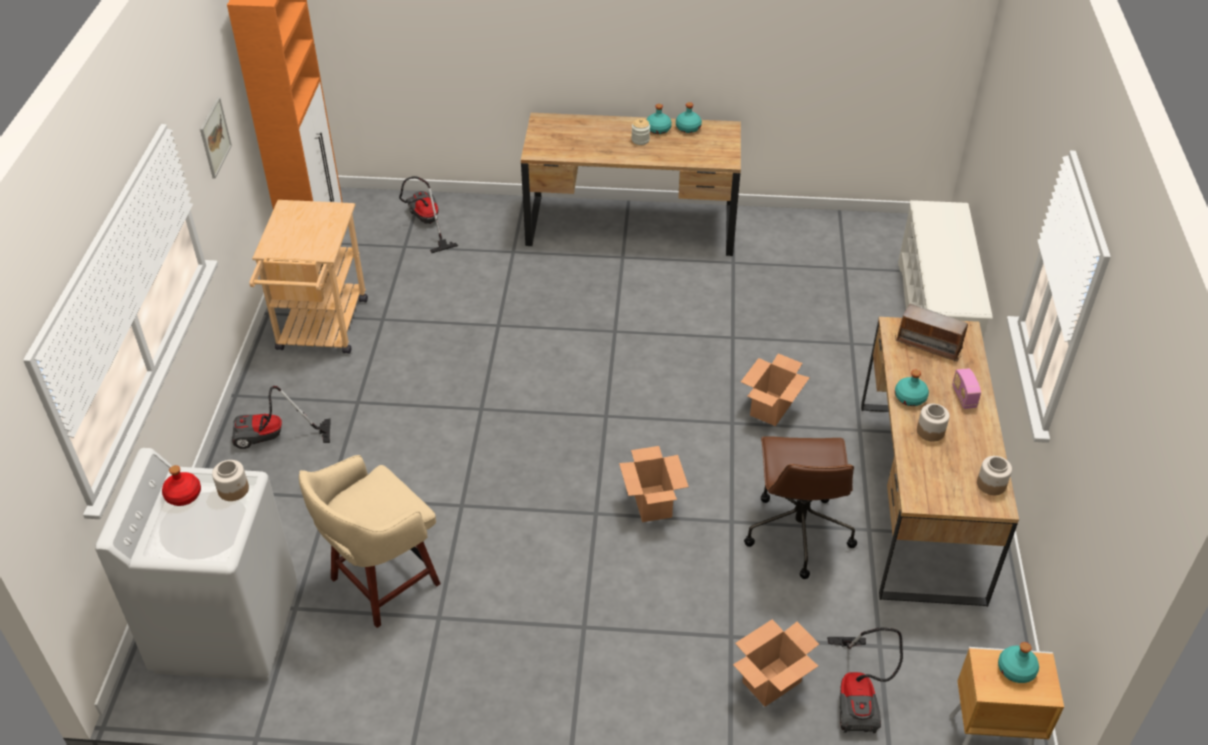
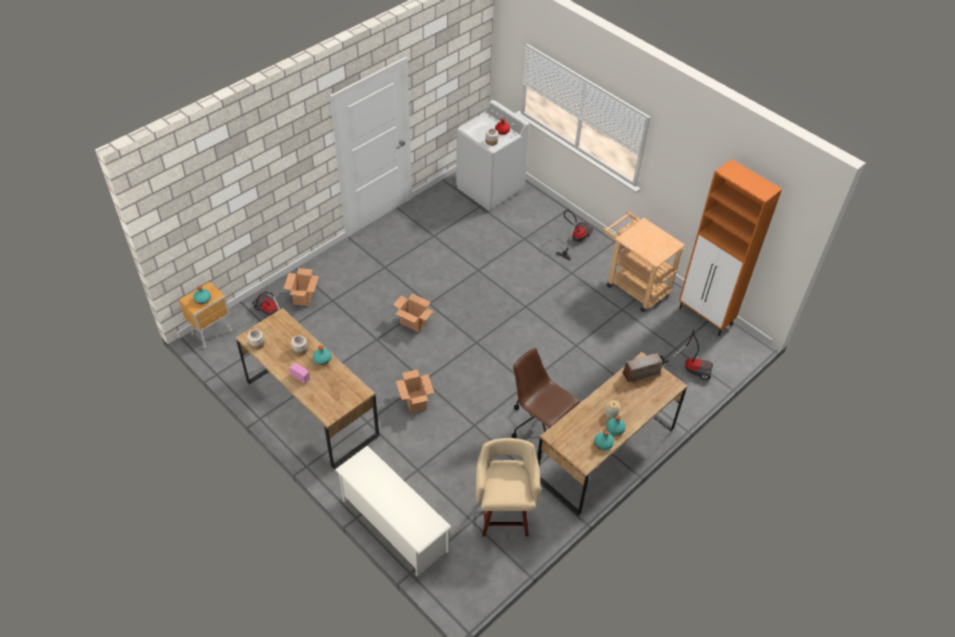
camera: 130 degrees right, 5 degrees up
(214, 137) = (683, 177): picture -> none
(382, 583) = (465, 230): beige stool -> beige stool (504, 514)
(797, 531) = (347, 355): brown office chair -> brown office chair (539, 425)
(929, 344) = (338, 394): radio -> radio (641, 373)

